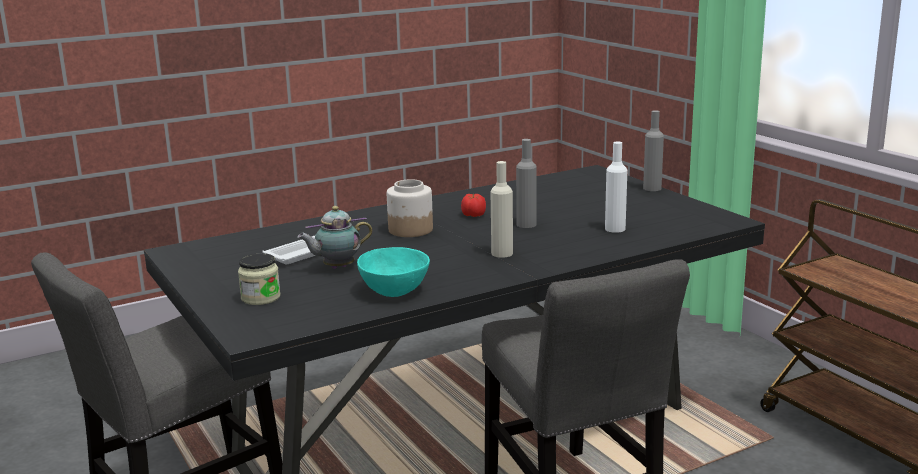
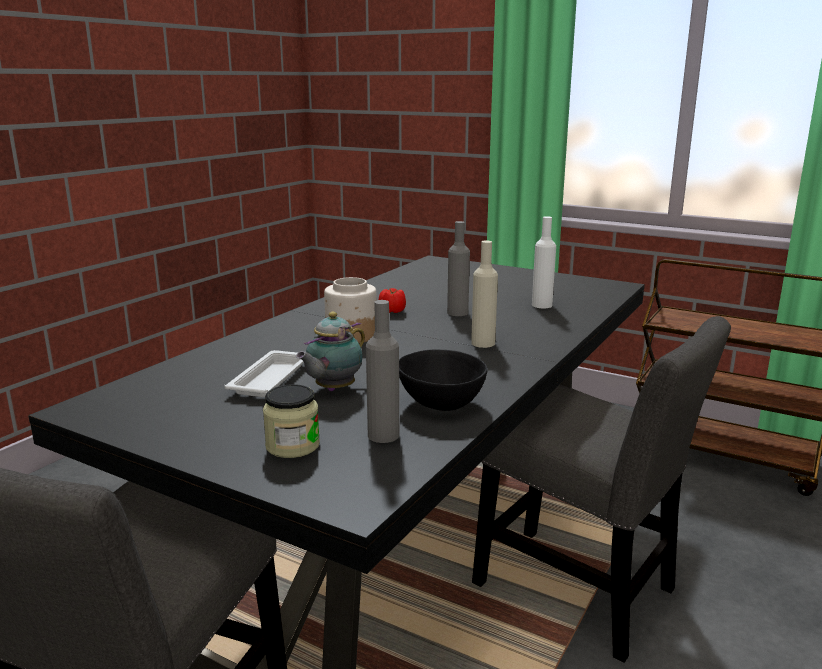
camera: 30 degrees left, 0 degrees up
(394, 290) = (440, 402): turquoise bowl -> black bowl
(652, 188) = (509, 268): grey bottle -> grey bottle (383, 435)

